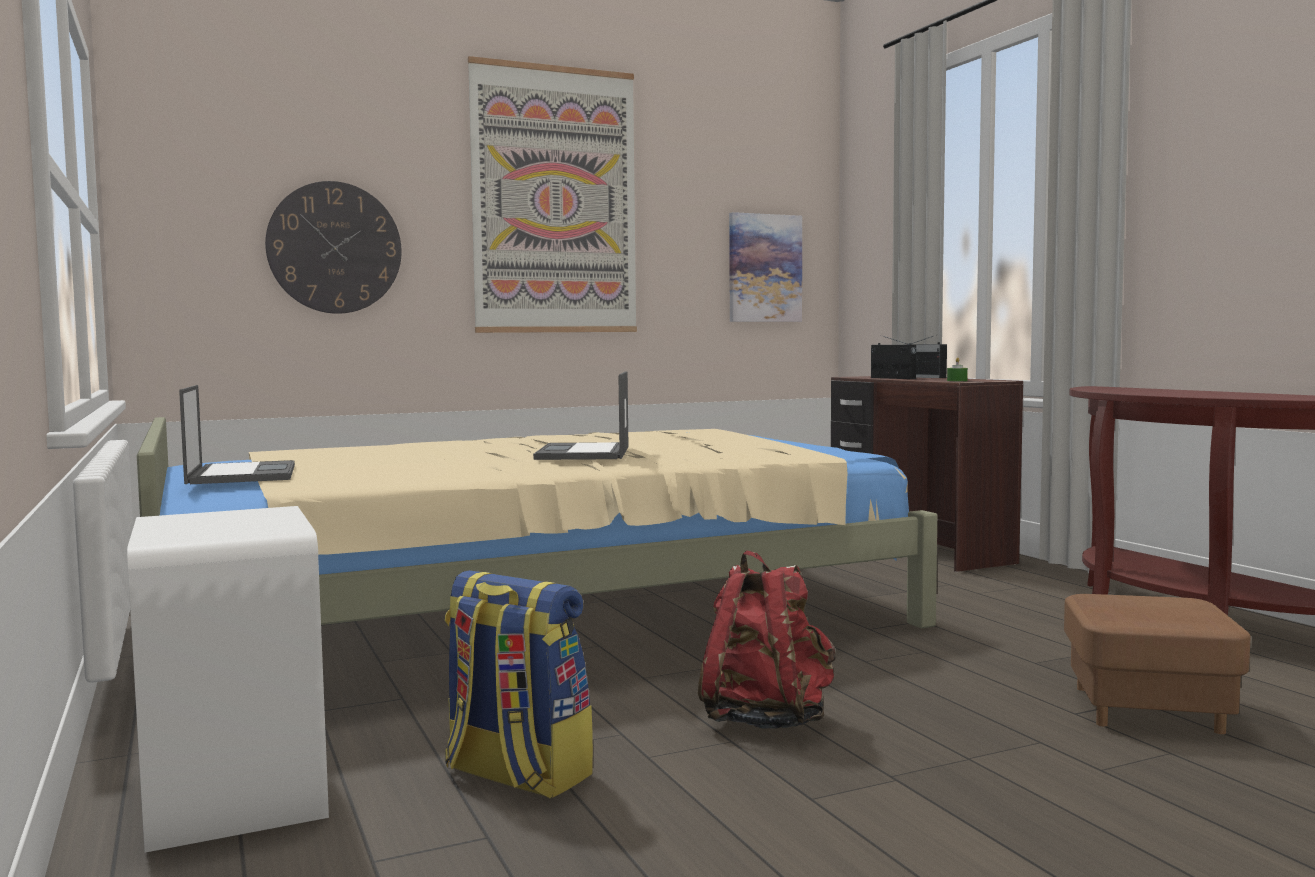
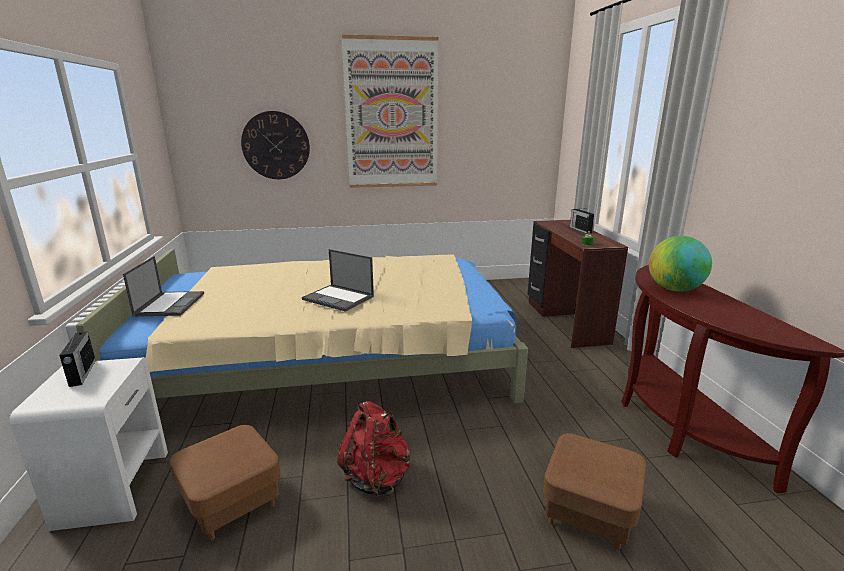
camera: 15 degrees right, 15 degrees up
(515, 775) = (231, 502): backpack -> brown ottoman
(584, 453) = (339, 298): laptop -> laptop turned 75 degrees counterclockwise
(764, 268) = (514, 148): picture -> none
(893, 378) = (560, 230): radio -> radio (82, 373)
(1147, 391) = (674, 289): none -> globe

